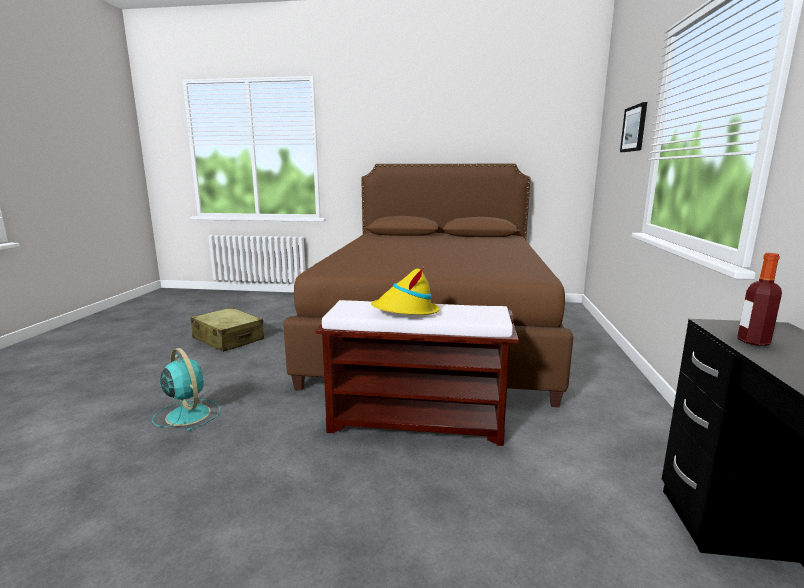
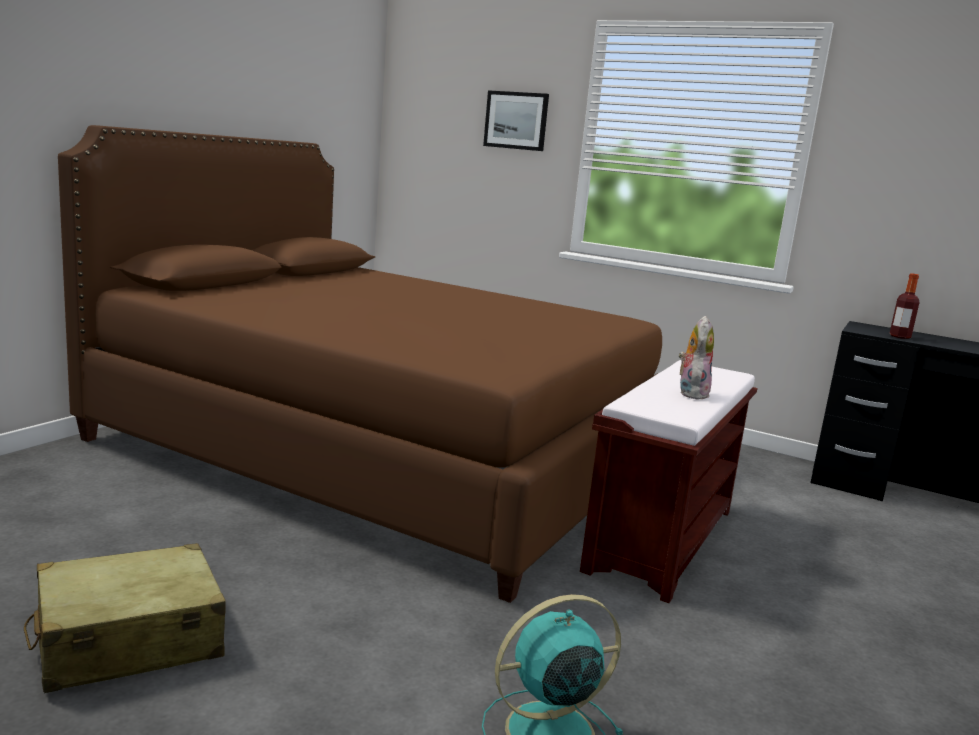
camera: 70 degrees left, 0 degrees up
(405, 312) = (691, 393): yellow hat -> plush toy

